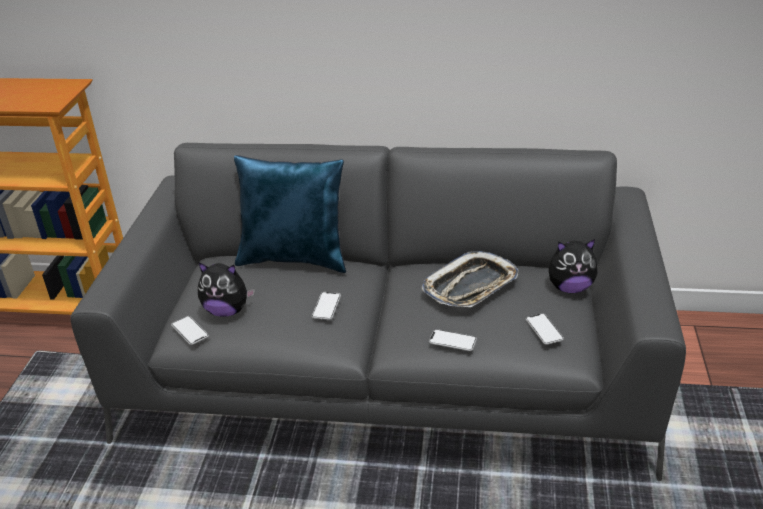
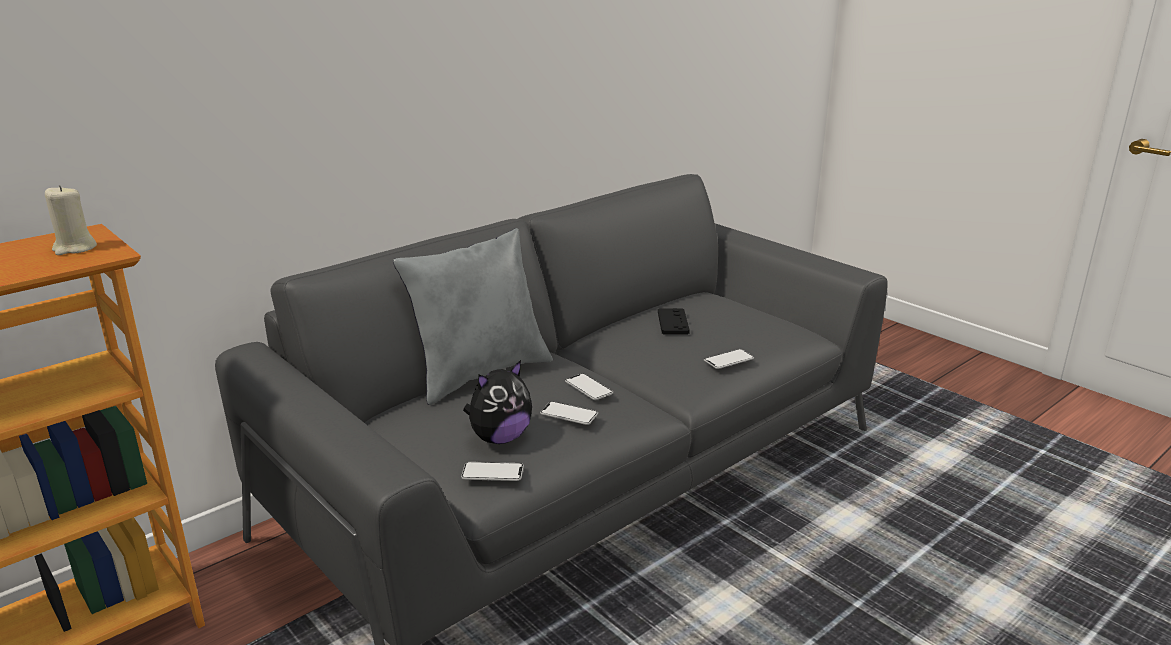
camera: 50 degrees left, 10 degrees down
(50, 95) = (74, 248): none -> beige candle
(295, 258) = (480, 373): blue pillow -> grey pillow
(470, 286) = (673, 322): tray -> black game controller
(544, 329) = (770, 324): phone -> phone (569, 414)
(570, 288) = (727, 299): plush toy -> none

